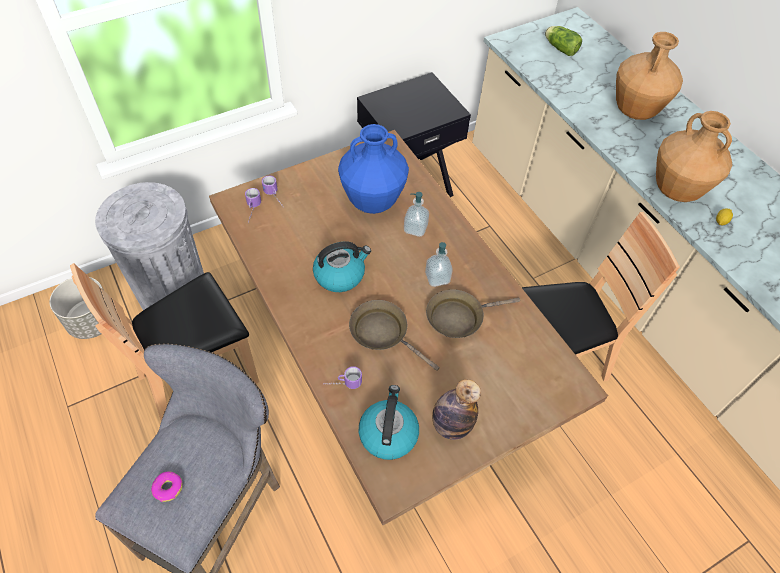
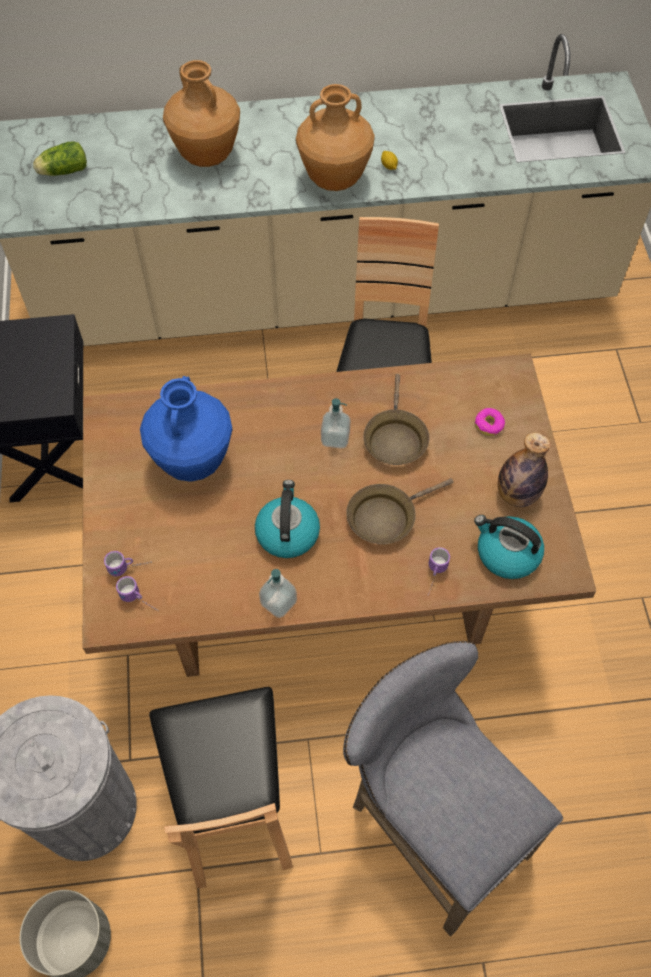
camera: 65 degrees left, 5 degrees up
(168, 488) = (474, 808): donut -> donut (489, 425)
(415, 228) = (256, 433): soap dispenser -> soap dispenser (278, 602)

